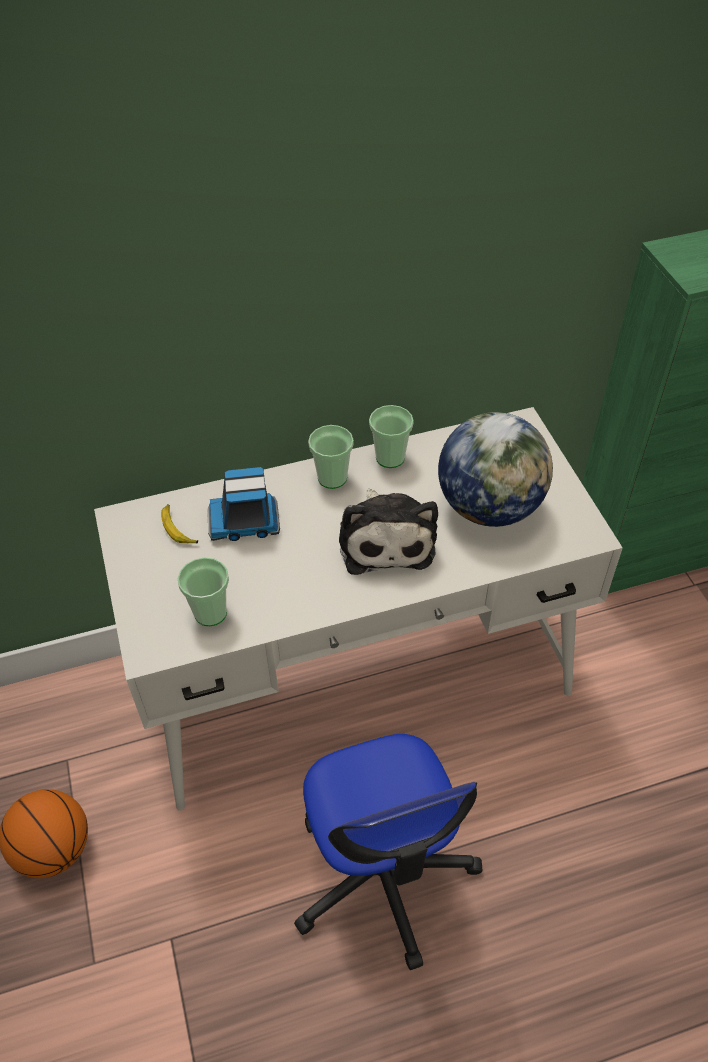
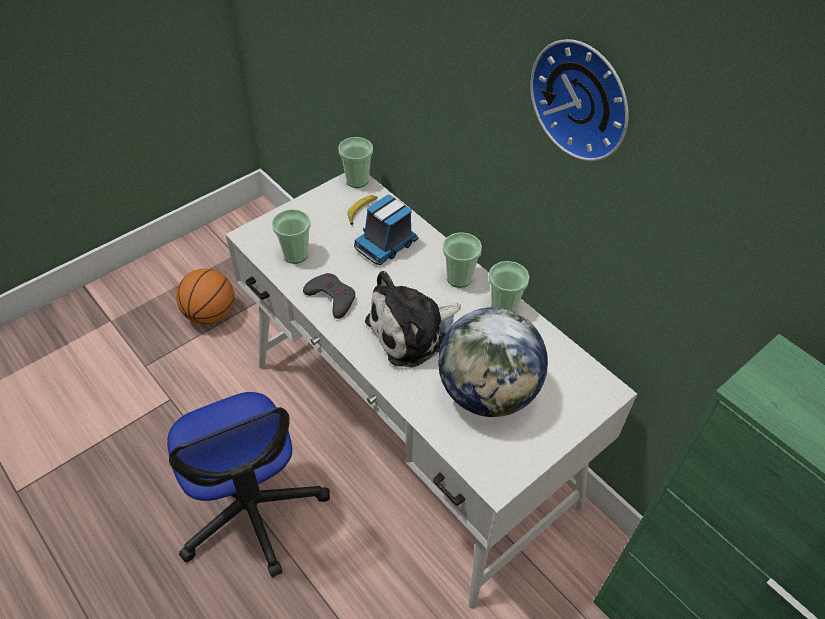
camera: 65 degrees right, 0 degrees up
(121, 517) = (357, 180): none -> cup
(245, 522) = (387, 244): toy truck -> toy truck turned 105 degrees counterclockwise
(300, 596) = (331, 298): none -> grey game controller
(382, 874) = (252, 509): office chair -> office chair turned 75 degrees counterclockwise
(403, 196) = (584, 98): none -> wall clock

